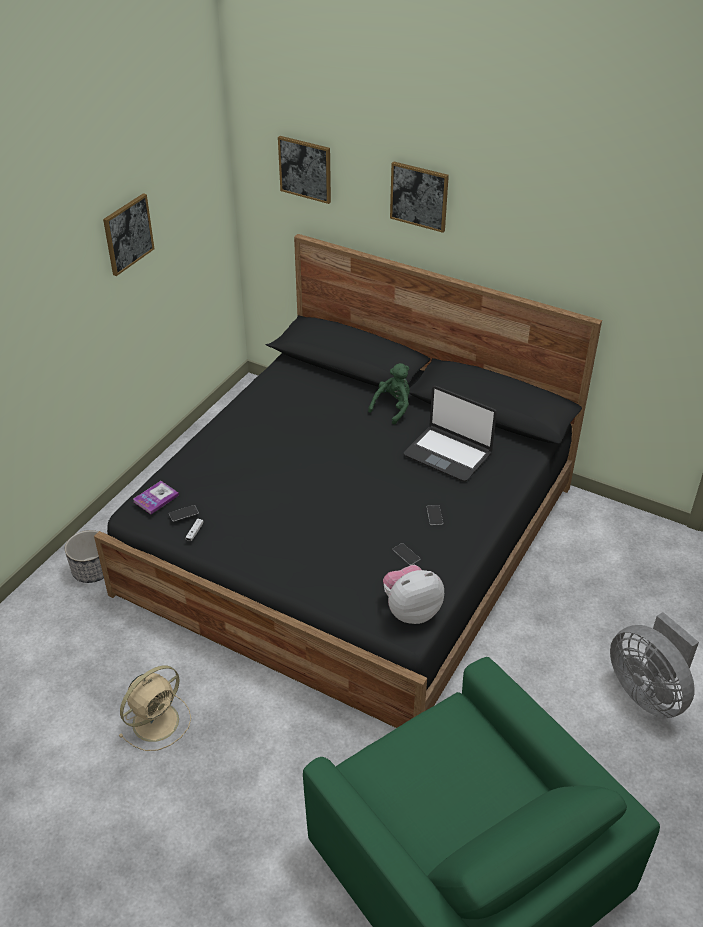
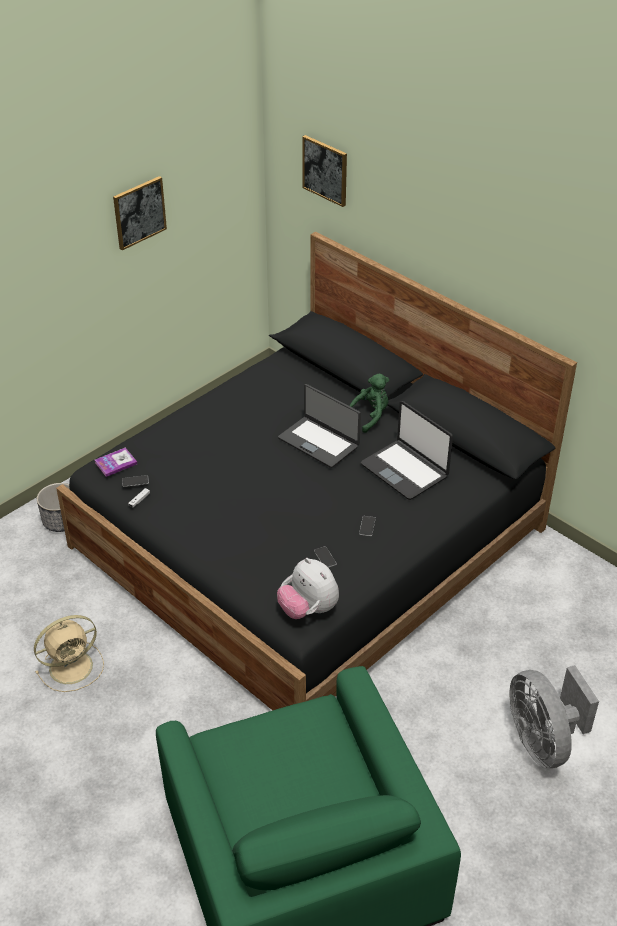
camera: 15 degrees right, 0 degrees up
(354, 440) = (319, 442): none -> laptop
(411, 610) = (308, 609): plush toy -> plush toy turned 120 degrees counterclockwise
(419, 196) = (421, 212): picture -> none

